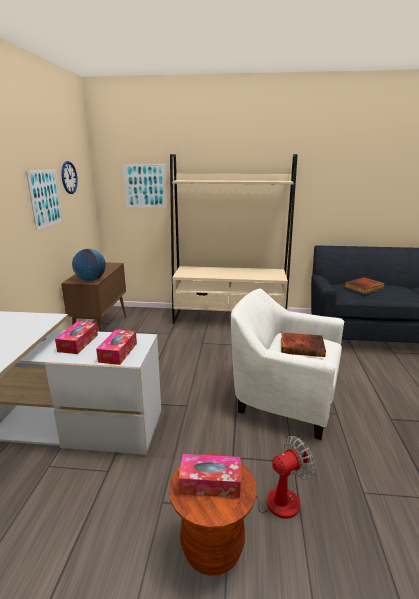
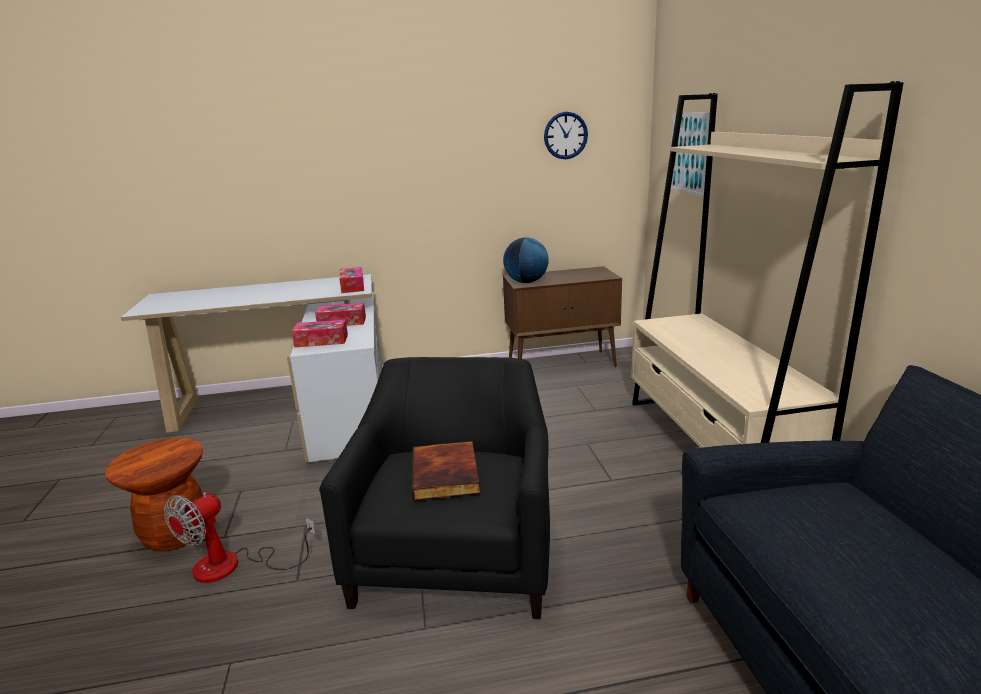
camera: 75 degrees right, 0 degrees up
(45, 198) = (495, 162): picture -> none
(210, 482) = (158, 456): tissue box -> tissue box (352, 286)
(270, 498) = (233, 566): fan -> fan turned 75 degrees clockwise
(283, 397) = (456, 554): white armchair -> black armchair
(364, 288) = (832, 525): book -> none

